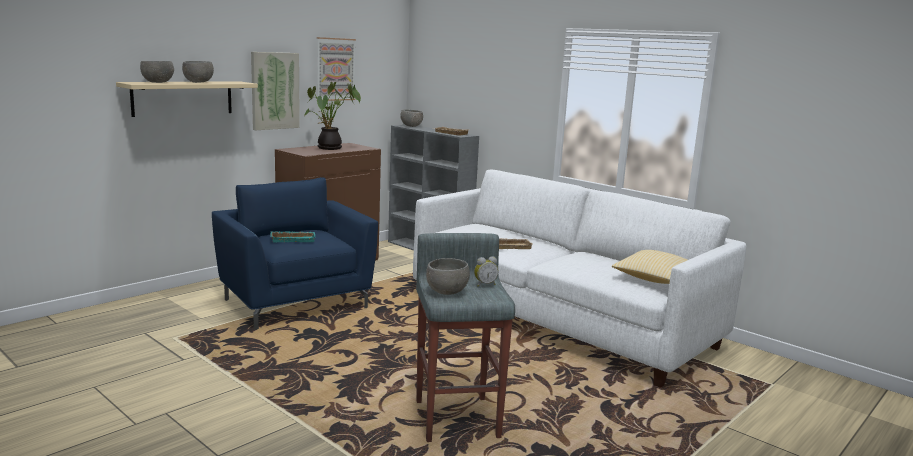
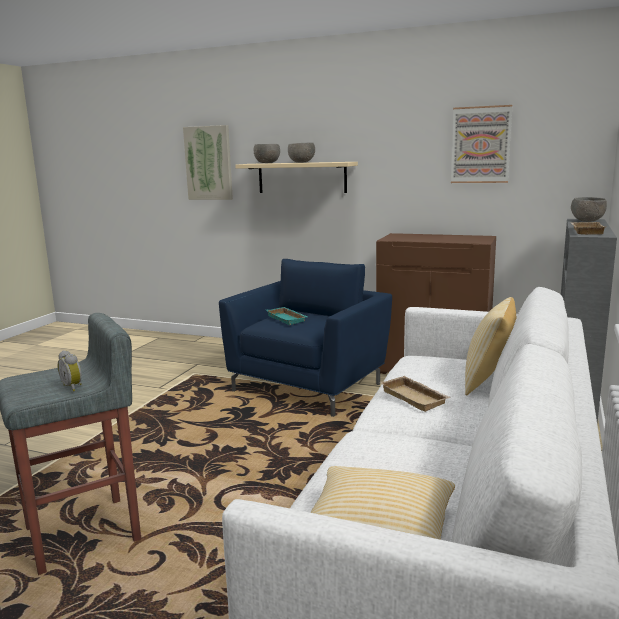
camera: 70 degrees right, 0 degrees up
(274, 90) = (396, 171): picture -> picture (209, 163)
(330, 148) = (438, 238): potted plant -> none
(446, 292) = (42, 377): grey bowl -> none
(504, 230) = (488, 381): none -> pillow

